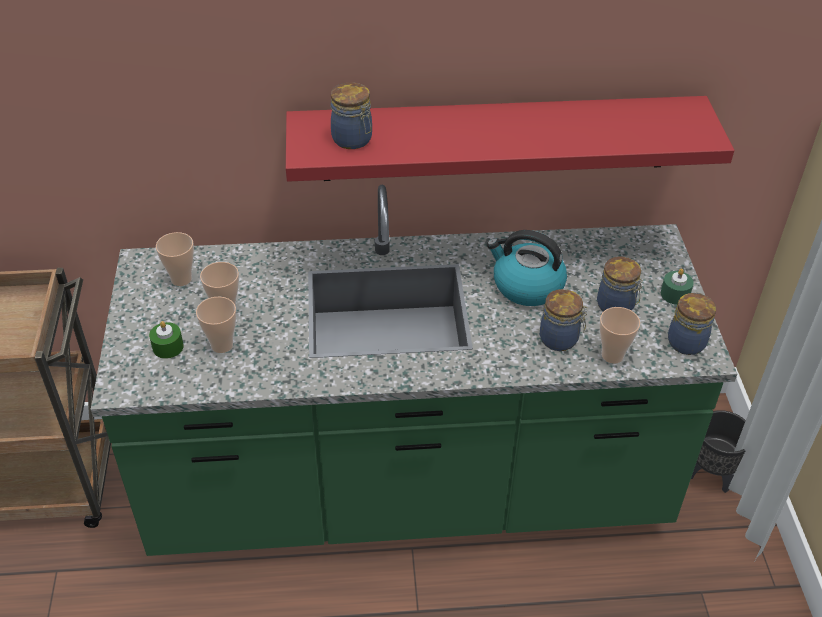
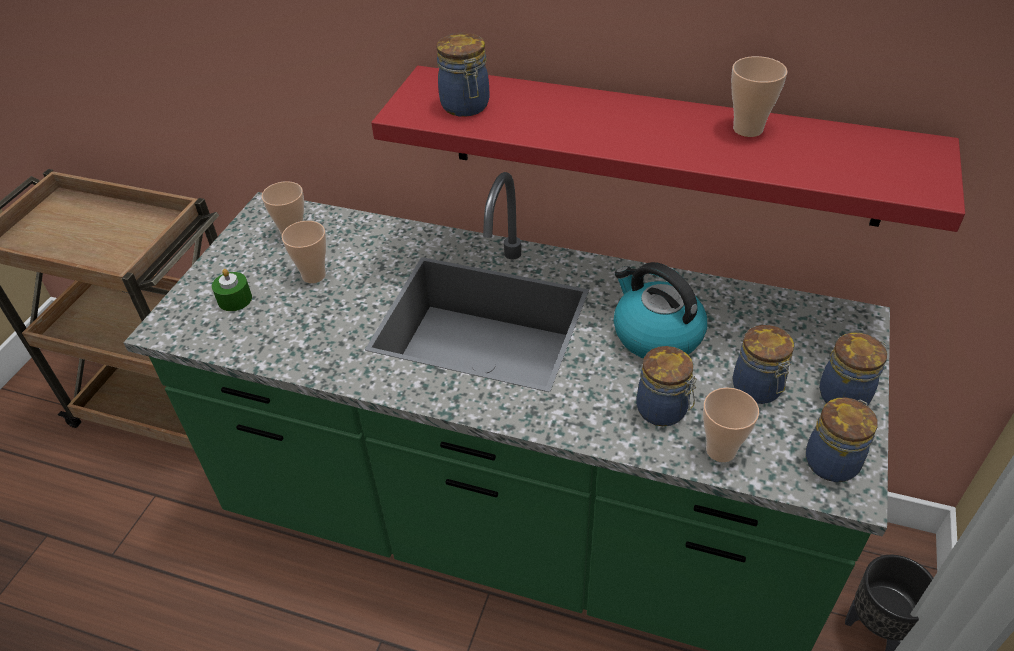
camera: 25 degrees right, 0 degrees up
(222, 345) = (286, 311): cup -> cup (748, 129)
(675, 294) = (845, 395): green candle -> jar

